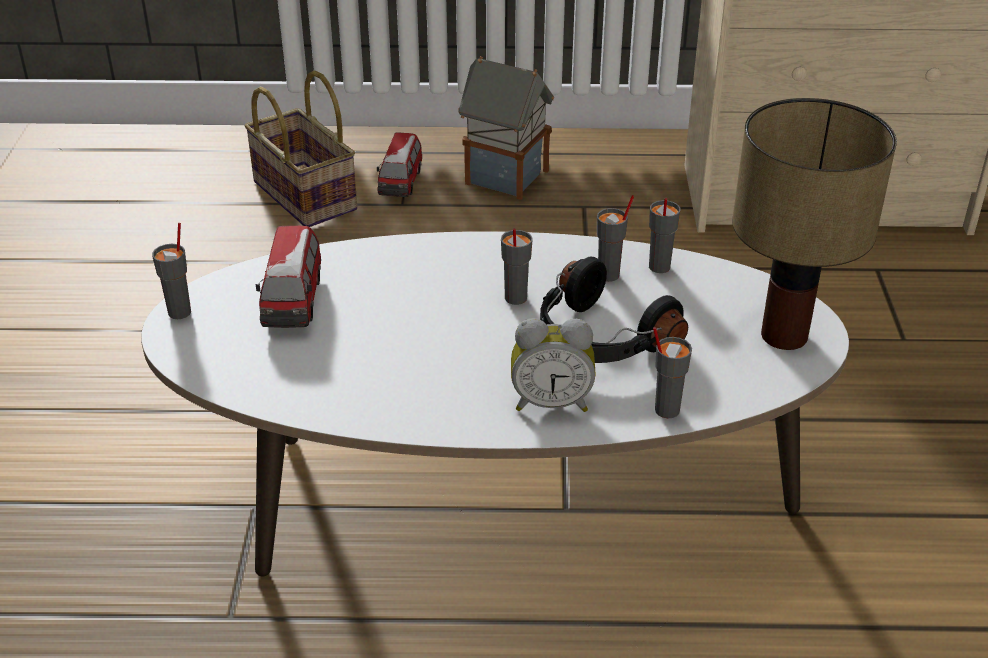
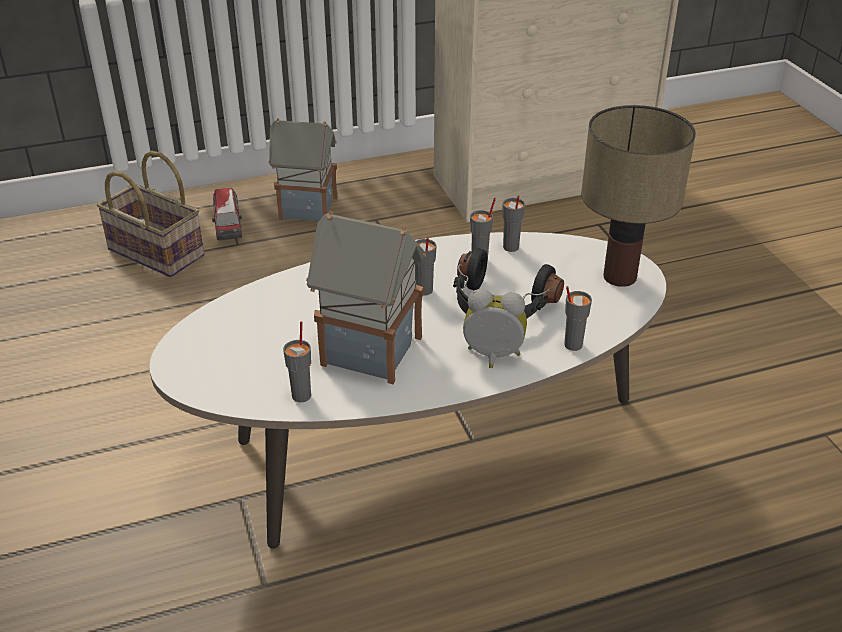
camera: 20 degrees left, 0 degrees up
(180, 312) = (175, 356): grey cup -> grey cup (302, 395)
(294, 303) = (261, 329): toy car -> none
(404, 357) = (368, 350): none -> toy house
(551, 402) = (492, 358): alarm clock -> alarm clock turned 150 degrees counterclockwise

